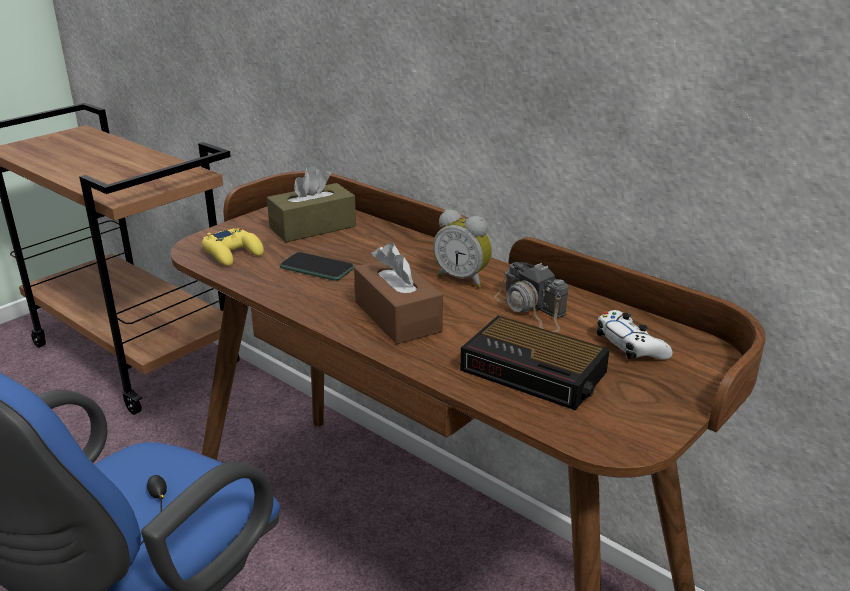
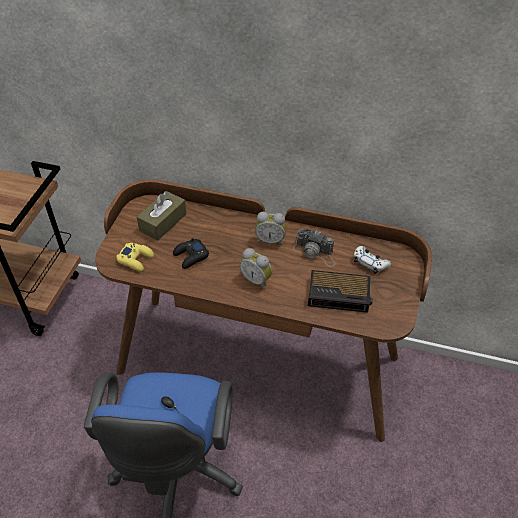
camera: 25 degrees left, 20 degrees up
(317, 268) = (191, 256): phone -> black game controller
(397, 317) = (257, 280): brown tissue box -> alarm clock

